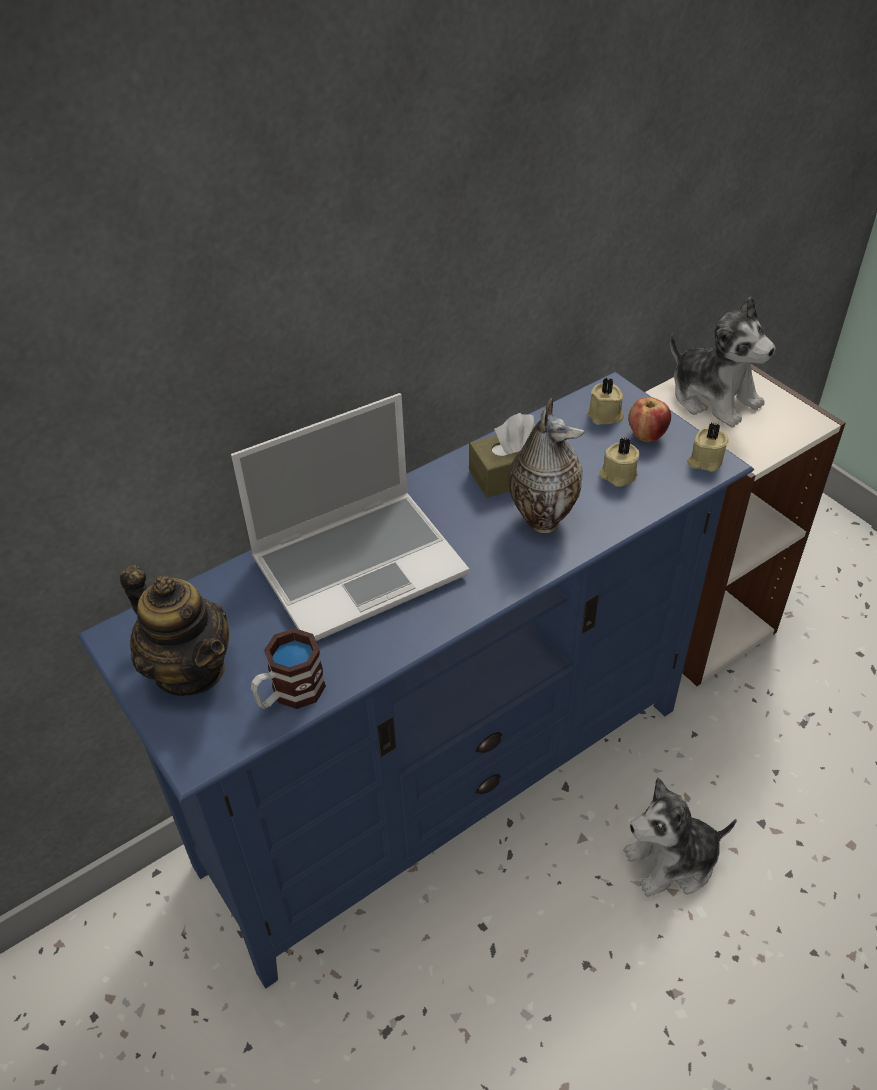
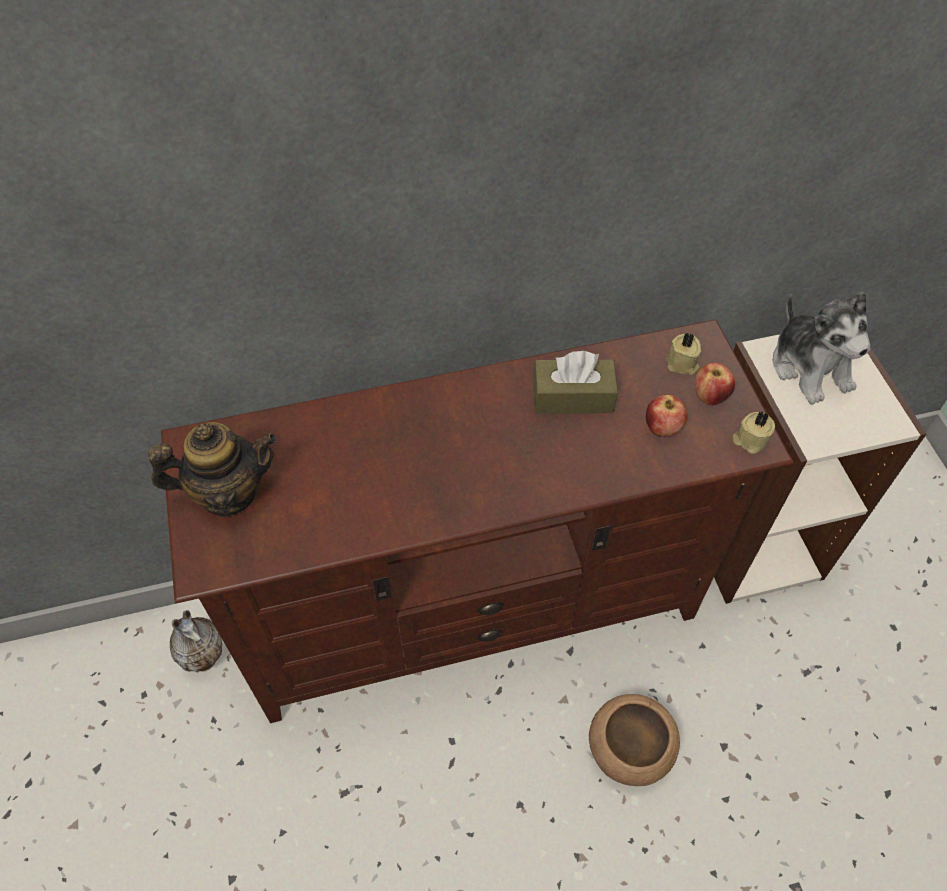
camera: 20 degrees right, 10 degrees up
(190, 670) = (228, 492): teapot -> teapot turned 75 degrees counterclockwise
(289, 694) = (292, 541): mug -> none
(360, 565) = (400, 443): laptop -> none
(445, 782) = (474, 610): blue tv stand -> brown tv stand
(542, 518) = (573, 449): vase -> vase (206, 657)
(618, 475) = (662, 428): beige candle -> apple
(672, 861) = (630, 749): plush toy -> brown bowl

